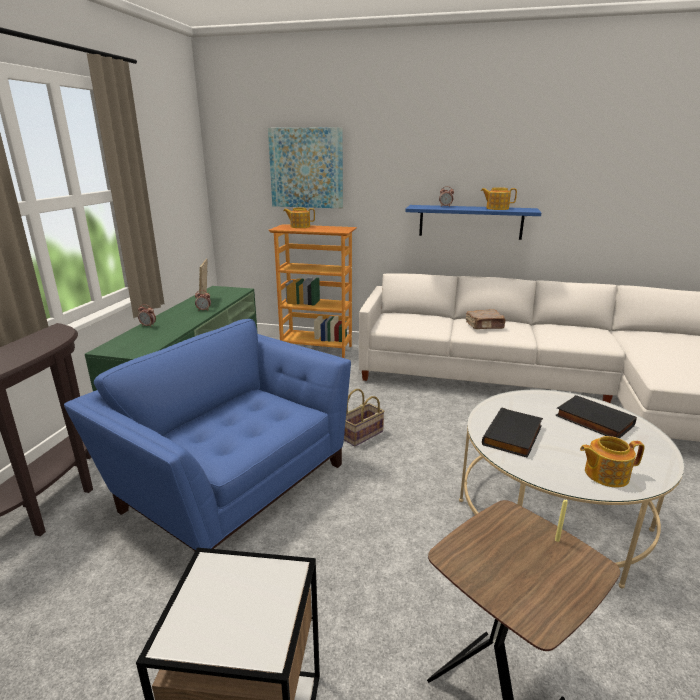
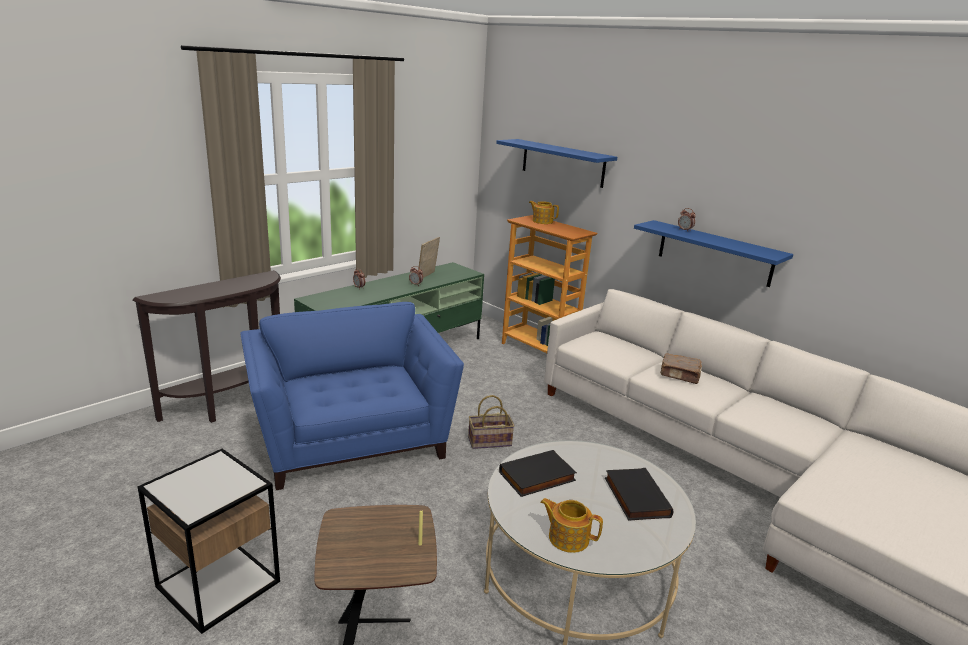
camera: 30 degrees right, 0 degrees up
(306, 168) = (562, 163): picture -> blue shelf
(496, 208) = (736, 244): teapot -> none

